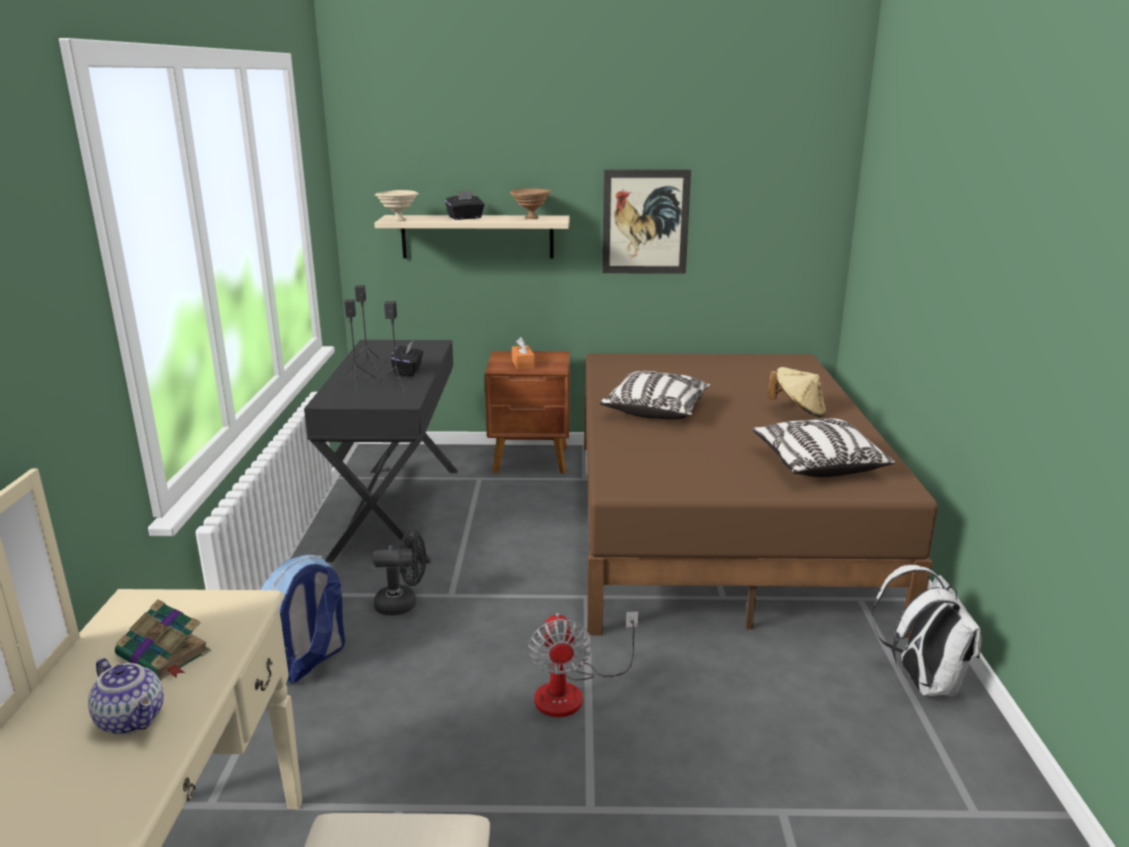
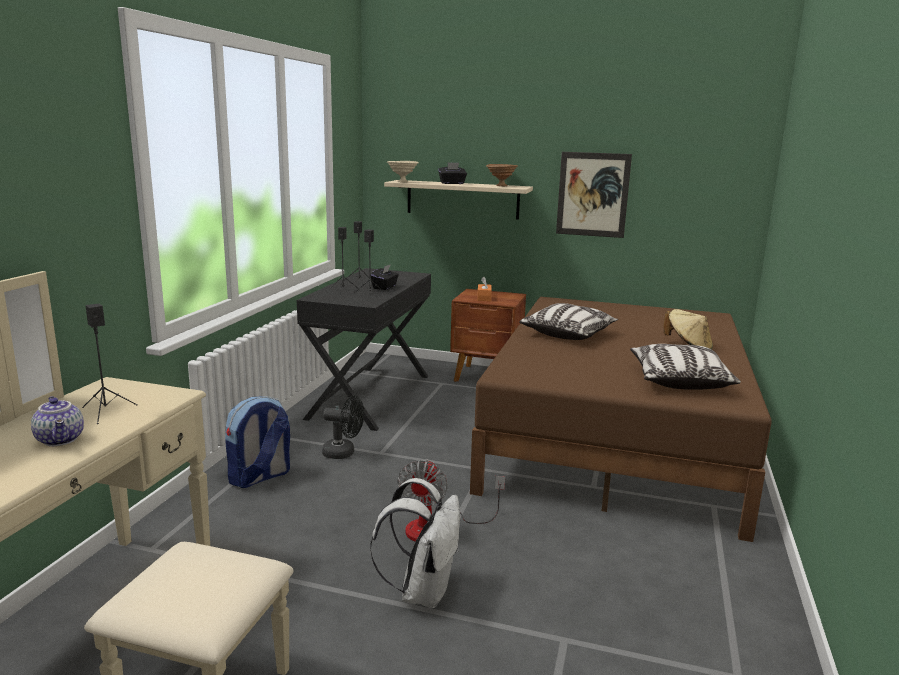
camera: 15 degrees right, 5 degrees down
(165, 655) = (106, 412): book -> black speaker
(922, 681) = (739, 573): white backpack -> white backpack (423, 591)

